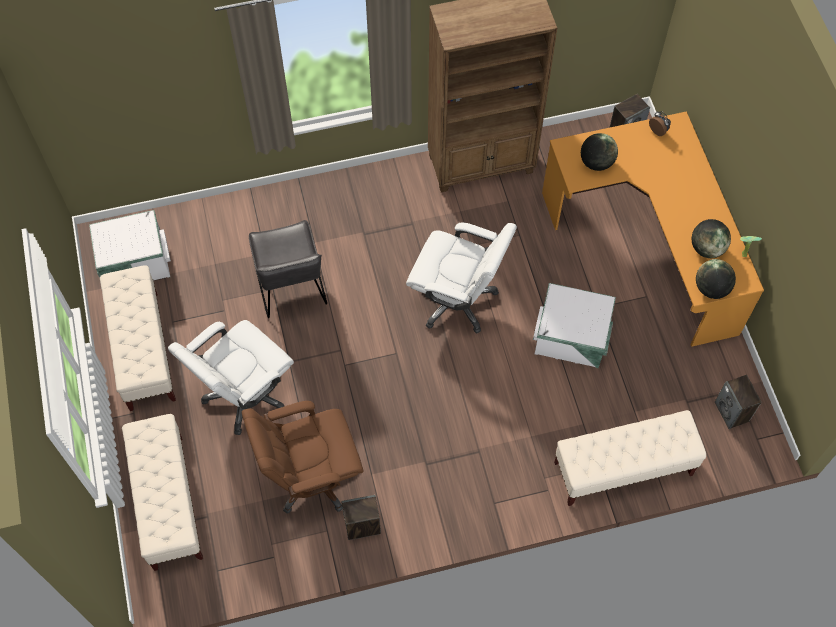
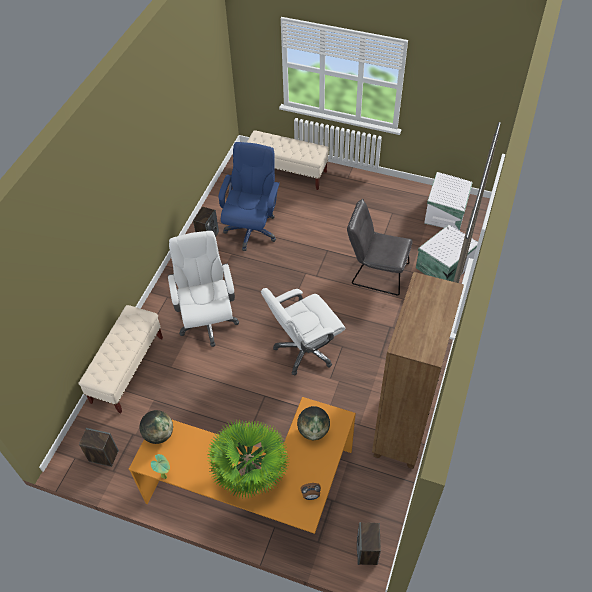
camera: 125 degrees right, 10 degrees down
(144, 350) = (382, 195): beige bench -> none
(245, 395) = (322, 224): white office chair -> white office chair (208, 321)
(312, 476) = (251, 229): brown office chair -> blue office chair
(572, 338) = (228, 397): white storage box -> white storage box (443, 266)
(678, 187) = (250, 472): none -> potted plant
(706, 248) = (189, 454): globe -> none

